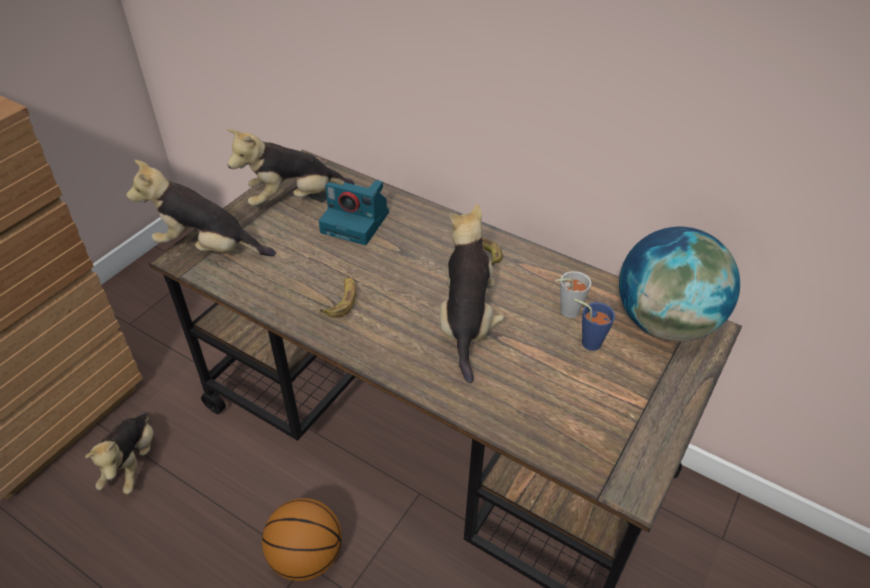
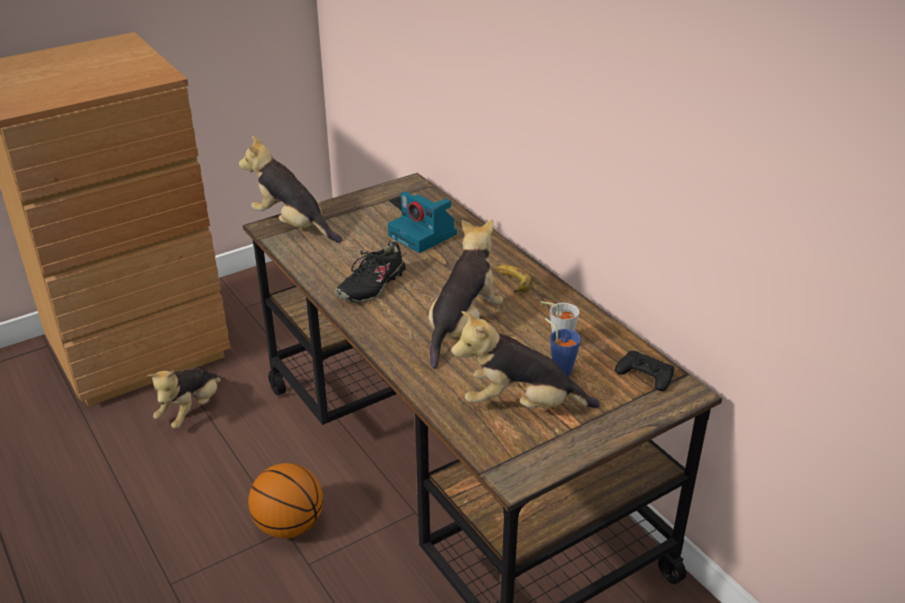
camera: 25 degrees right, 10 degrees down
(293, 199) = (384, 206): plush toy -> plush toy (520, 405)
(341, 300) = (371, 286): banana -> black shoe
(664, 322) = (645, 375): globe -> black game controller

